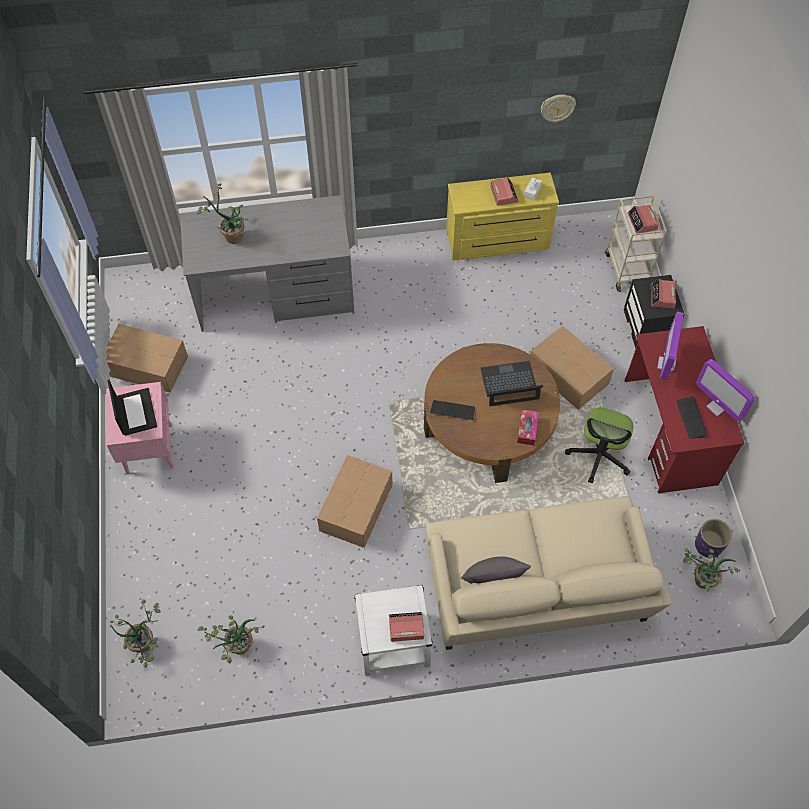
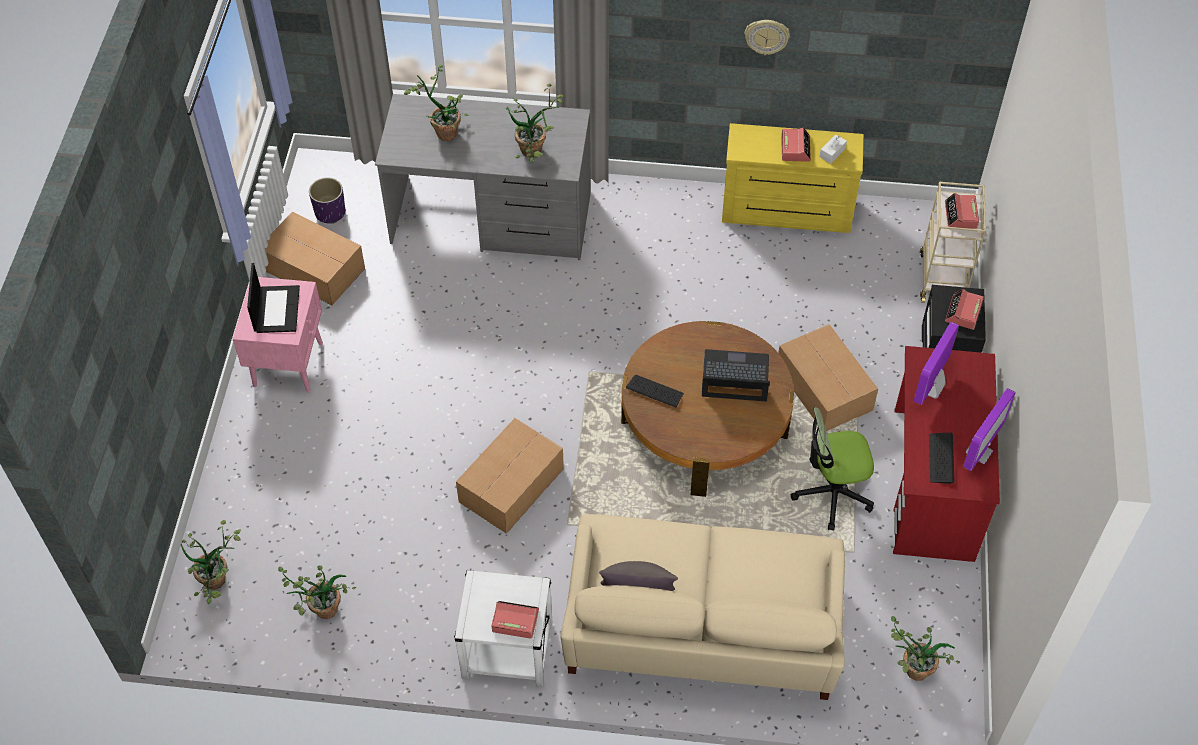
camera: 15 degrees right, 5 degrees down
(309, 239) = (535, 153): none -> potted plant
(527, 430) = (739, 434): tissue box -> none
(557, 107) = (874, 51): wall clock -> wall clock (766, 36)
(599, 456) = (832, 493): office chair -> office chair turned 45 degrees clockwise
(708, 545) = (937, 630): purple planter -> purple planter (330, 212)
(717, 407) = (979, 452): monitor -> monitor turned 120 degrees counterclockwise

